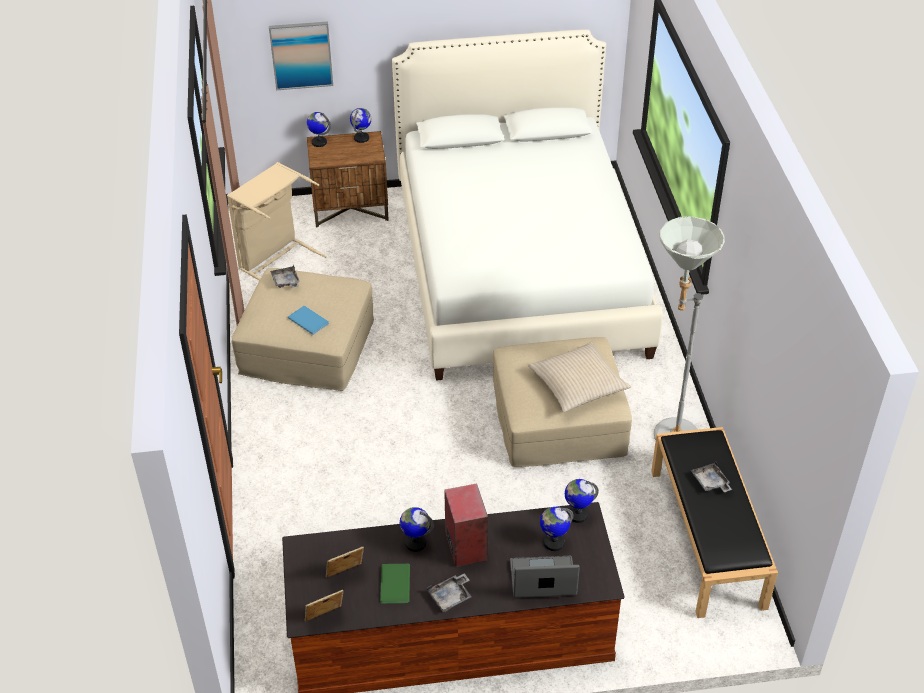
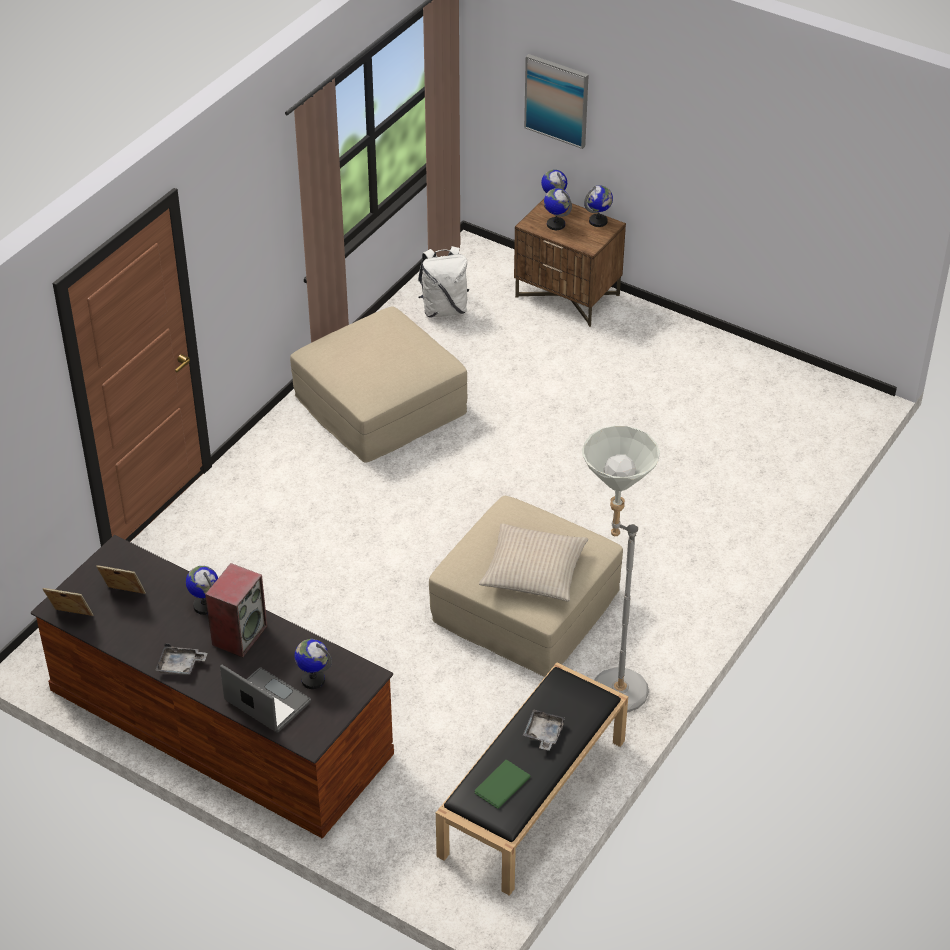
camera: 40 degrees right, 0 degrees up
(276, 259) = (444, 309): beige laundry basket -> white backpack
(286, 281) = (387, 326): grey tray -> none
(308, 320) = (366, 372): blue book -> none
(394, 585) = (149, 627): green book -> green book (500, 785)
(519, 268) = (663, 443): white bed -> none
(577, 514) = (361, 671): globe -> globe (555, 224)

